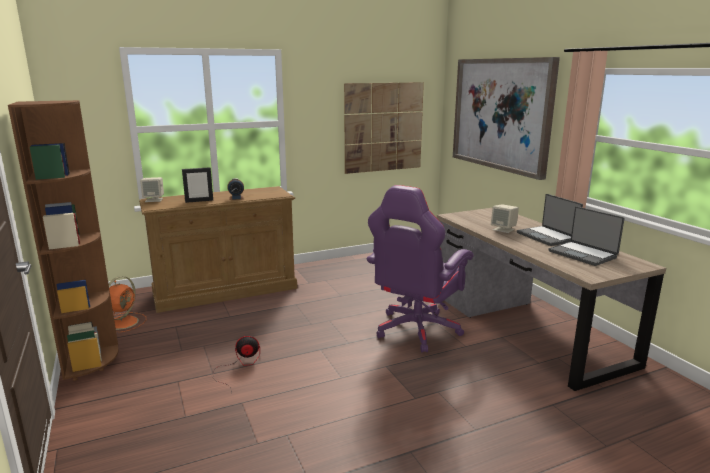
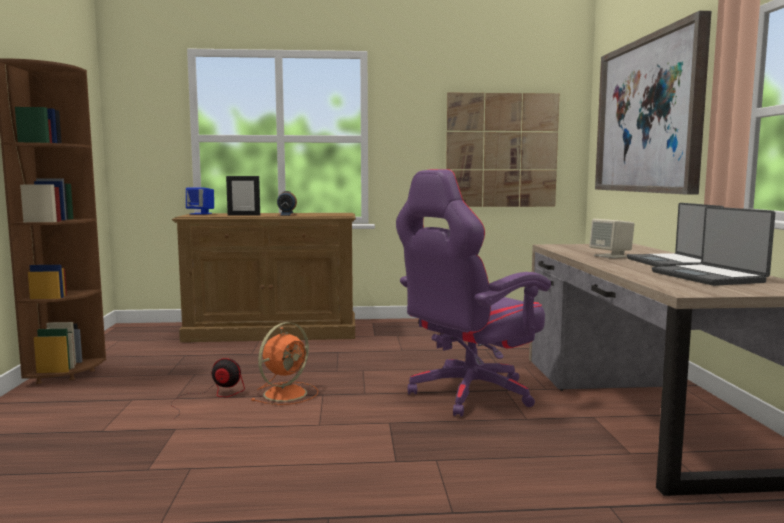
camera: 20 degrees right, 10 degrees down
(124, 322) = (140, 345): orange fan -> orange fan (287, 393)
(154, 200) = (201, 213): beige speaker -> blue speaker

